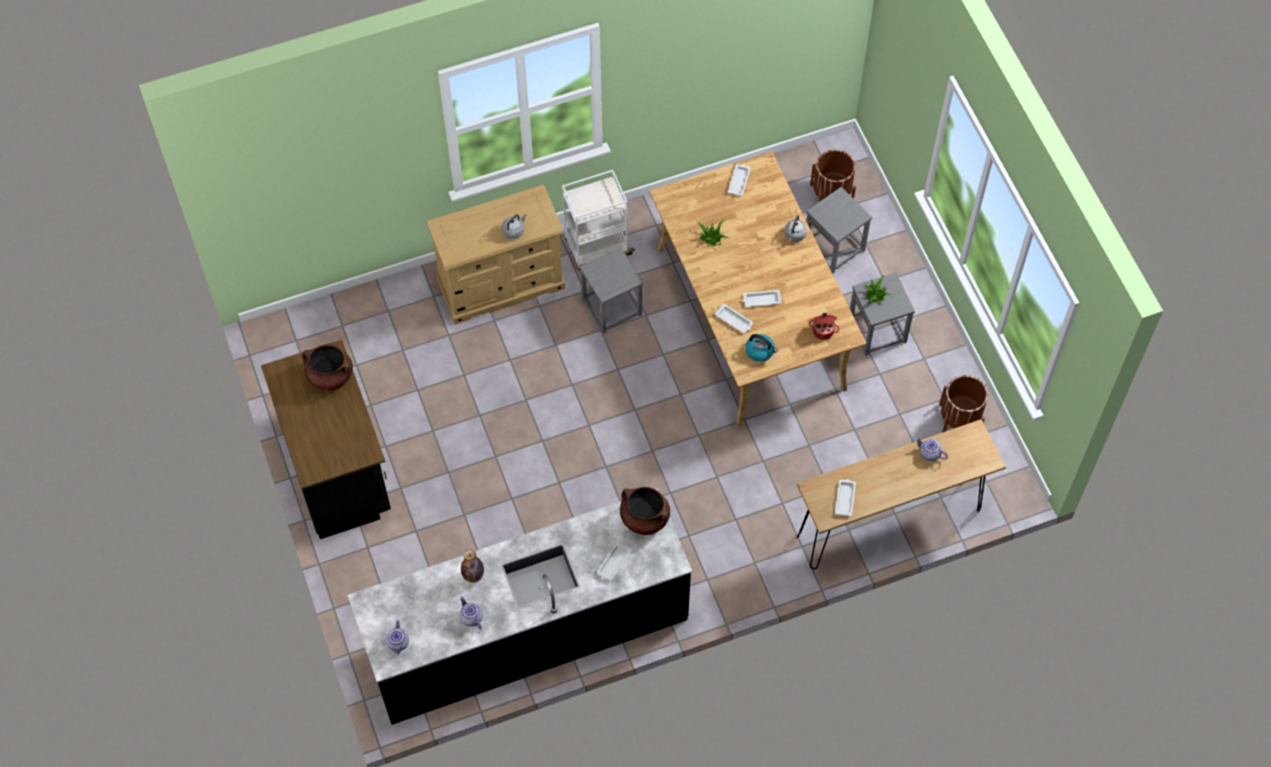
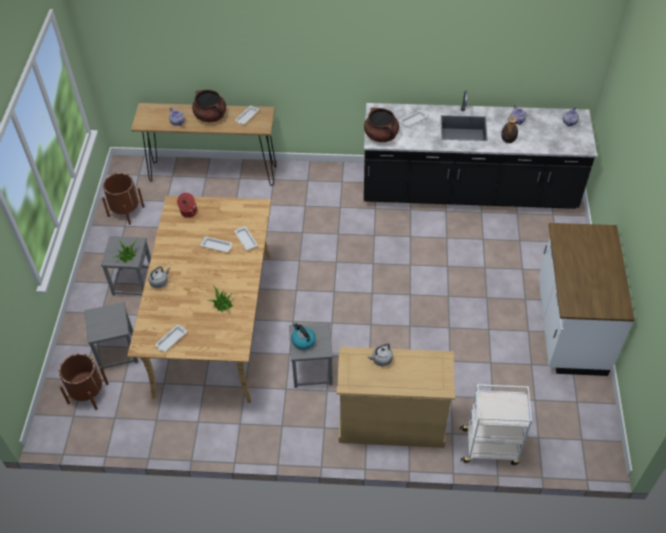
camera: 155 degrees left, 10 degrees down
(330, 376) = (577, 291): brown cooking pot -> brown cooking pot (211, 116)
(338, 468) = (569, 328): black counter -> white counter
(597, 247) = (298, 423): white cart -> white cart (490, 447)
(760, 351) = (241, 214): kettle -> kettle (303, 341)

